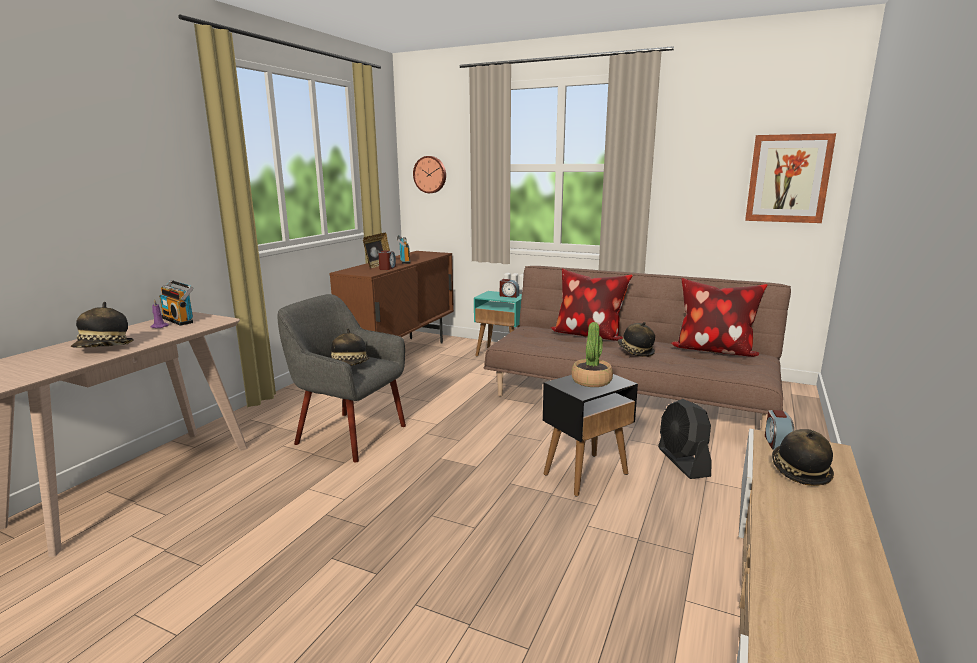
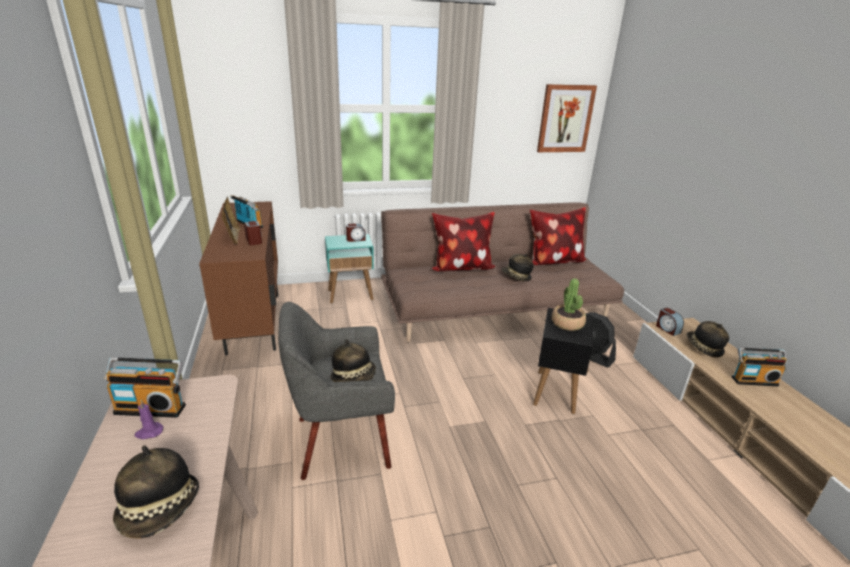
camera: 40 degrees left, 10 degrees up
(430, 174) = (232, 115): wall clock -> none
(819, 520) = (753, 380): none -> radio

